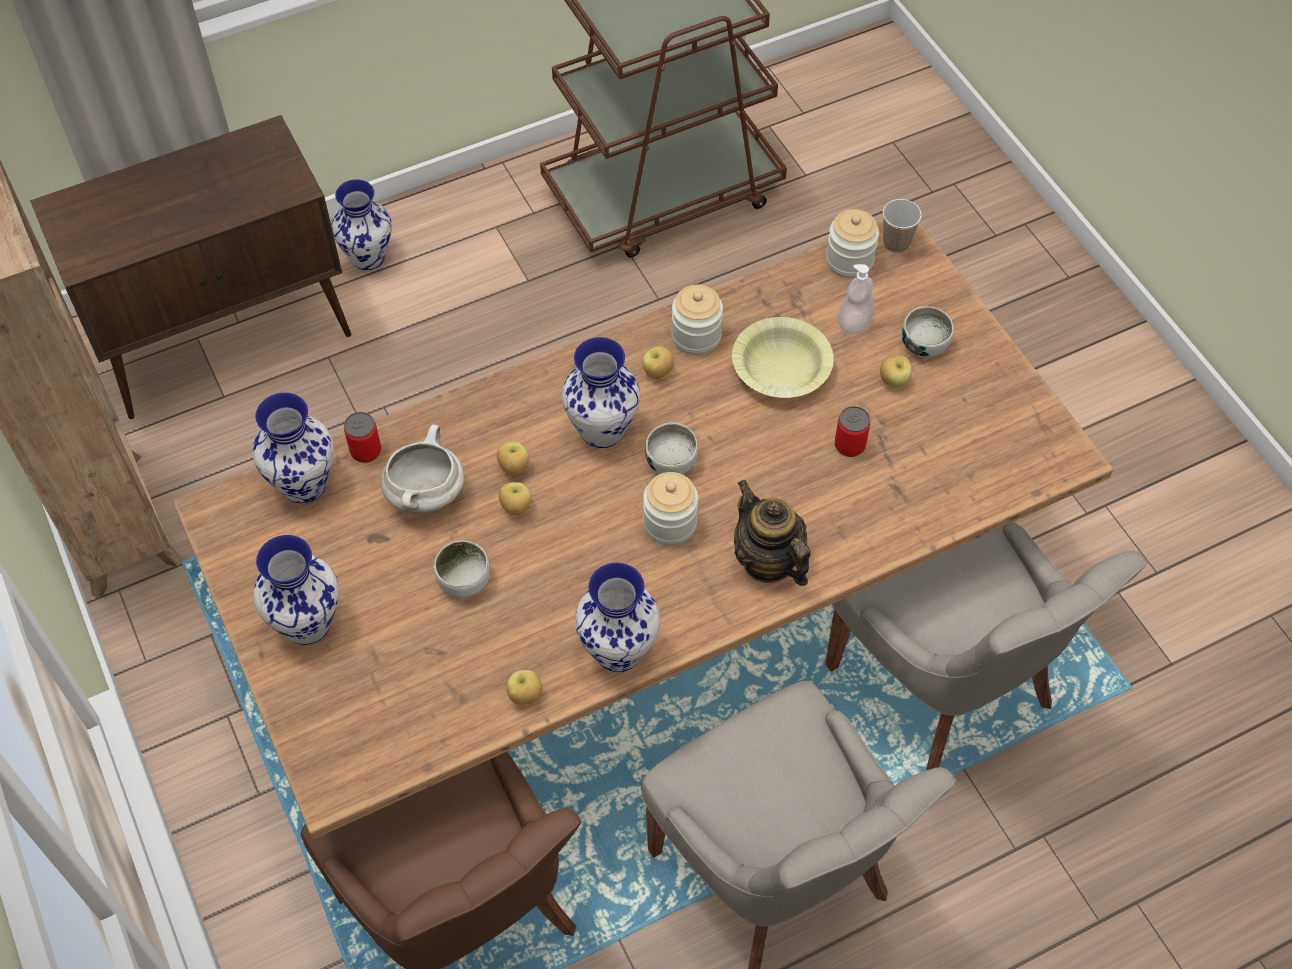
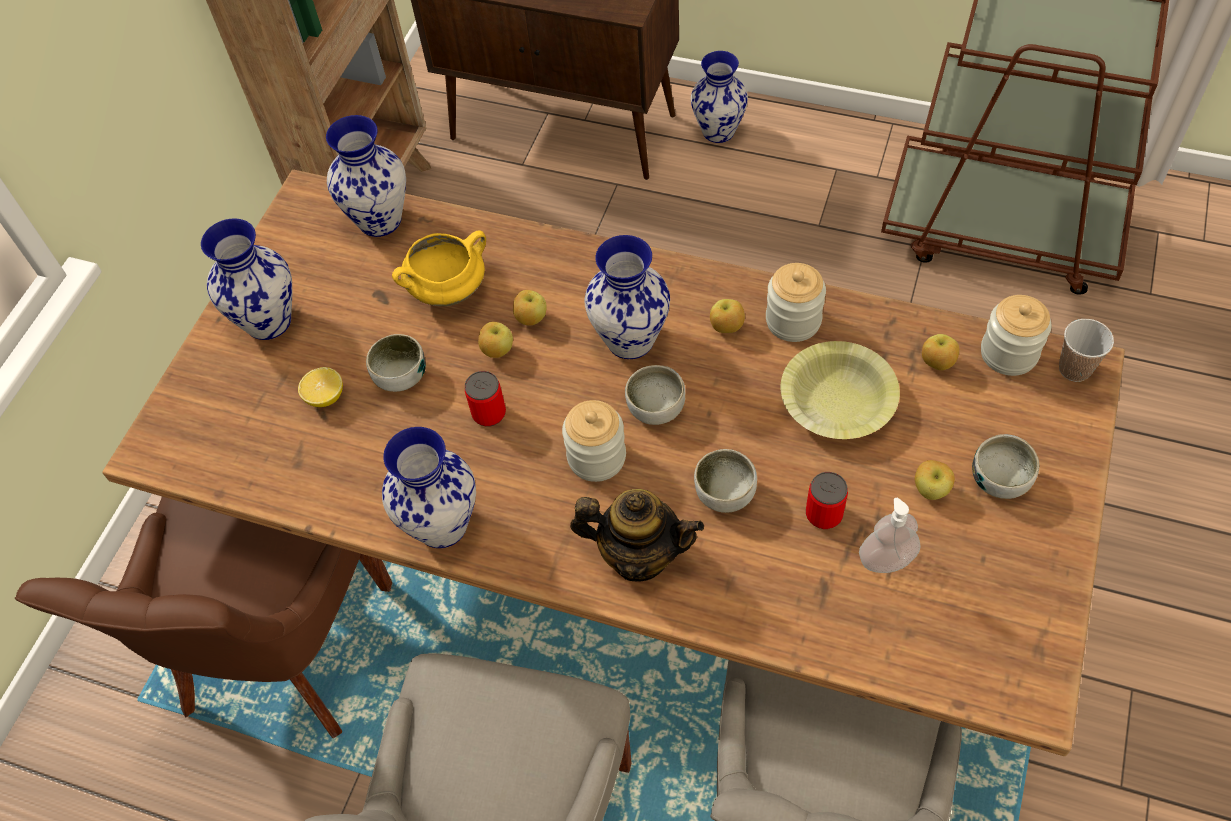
camera: 50 degrees right, 0 degrees up
(366, 451) = (446, 227): can -> can (489, 413)
(424, 639) = (325, 397): none -> lemon
(425, 494) = (448, 289): white cooking pot -> yellow cooking pot
(525, 696) = (338, 501): apple -> apple (936, 363)
(768, 561) = (639, 554): teapot -> teapot turned 90 degrees clockwise
(776, 480) = (725, 492): none -> bowl
(854, 323) = (950, 411): soap dispenser -> soap dispenser (886, 559)

